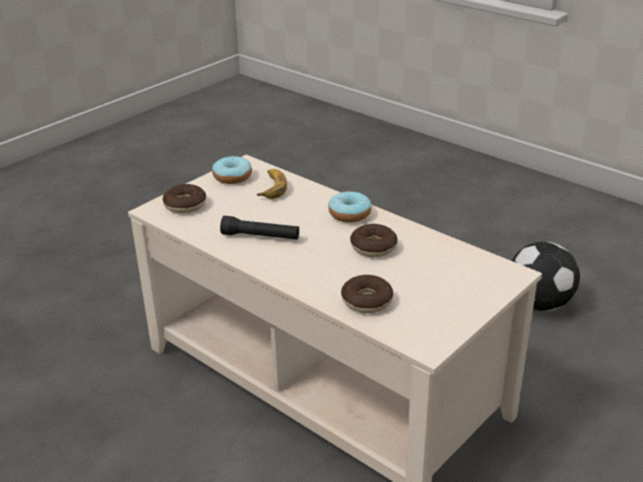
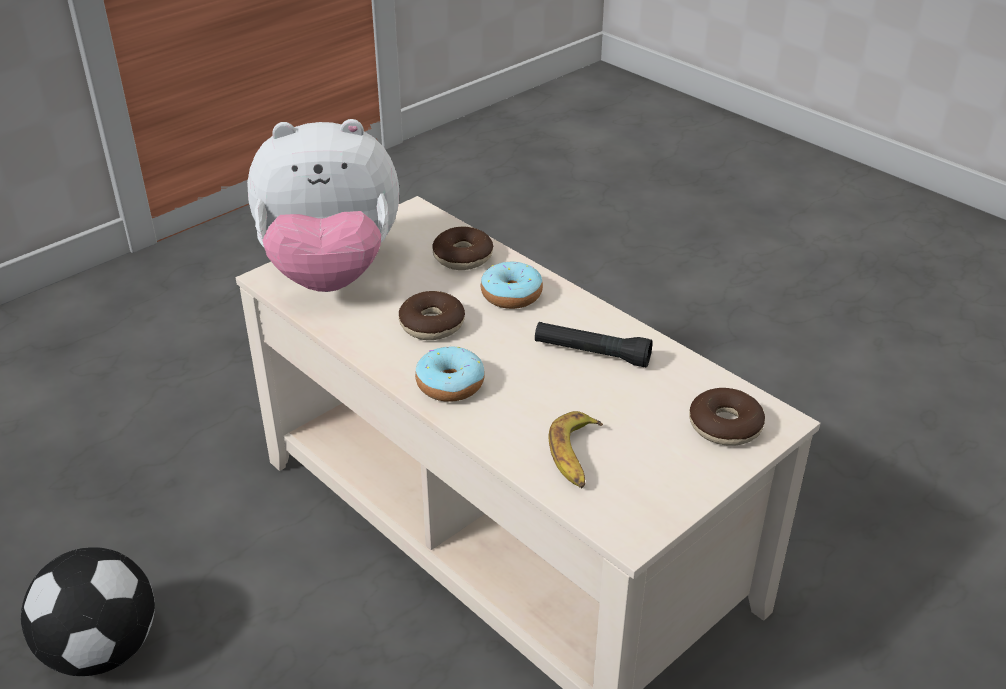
camera: 175 degrees left, 5 degrees up
(232, 177) = (652, 492): donut -> donut (511, 295)
(468, 279) = (331, 273): none -> plush toy

